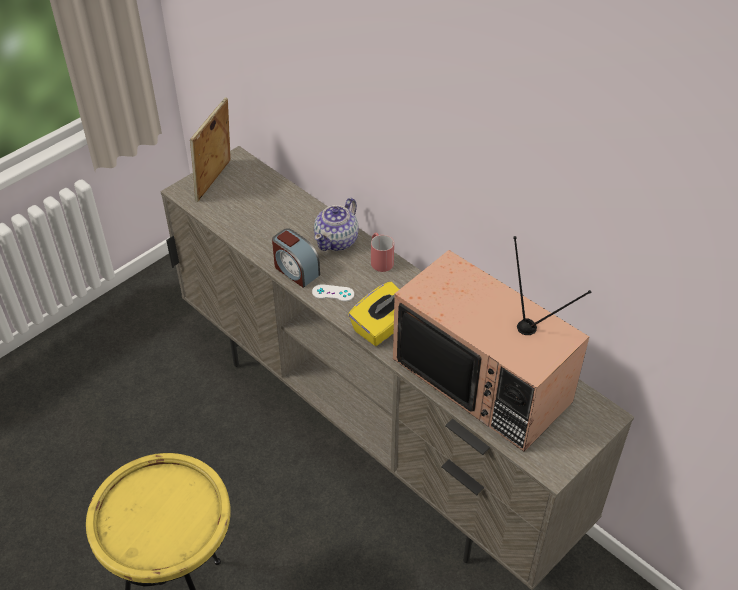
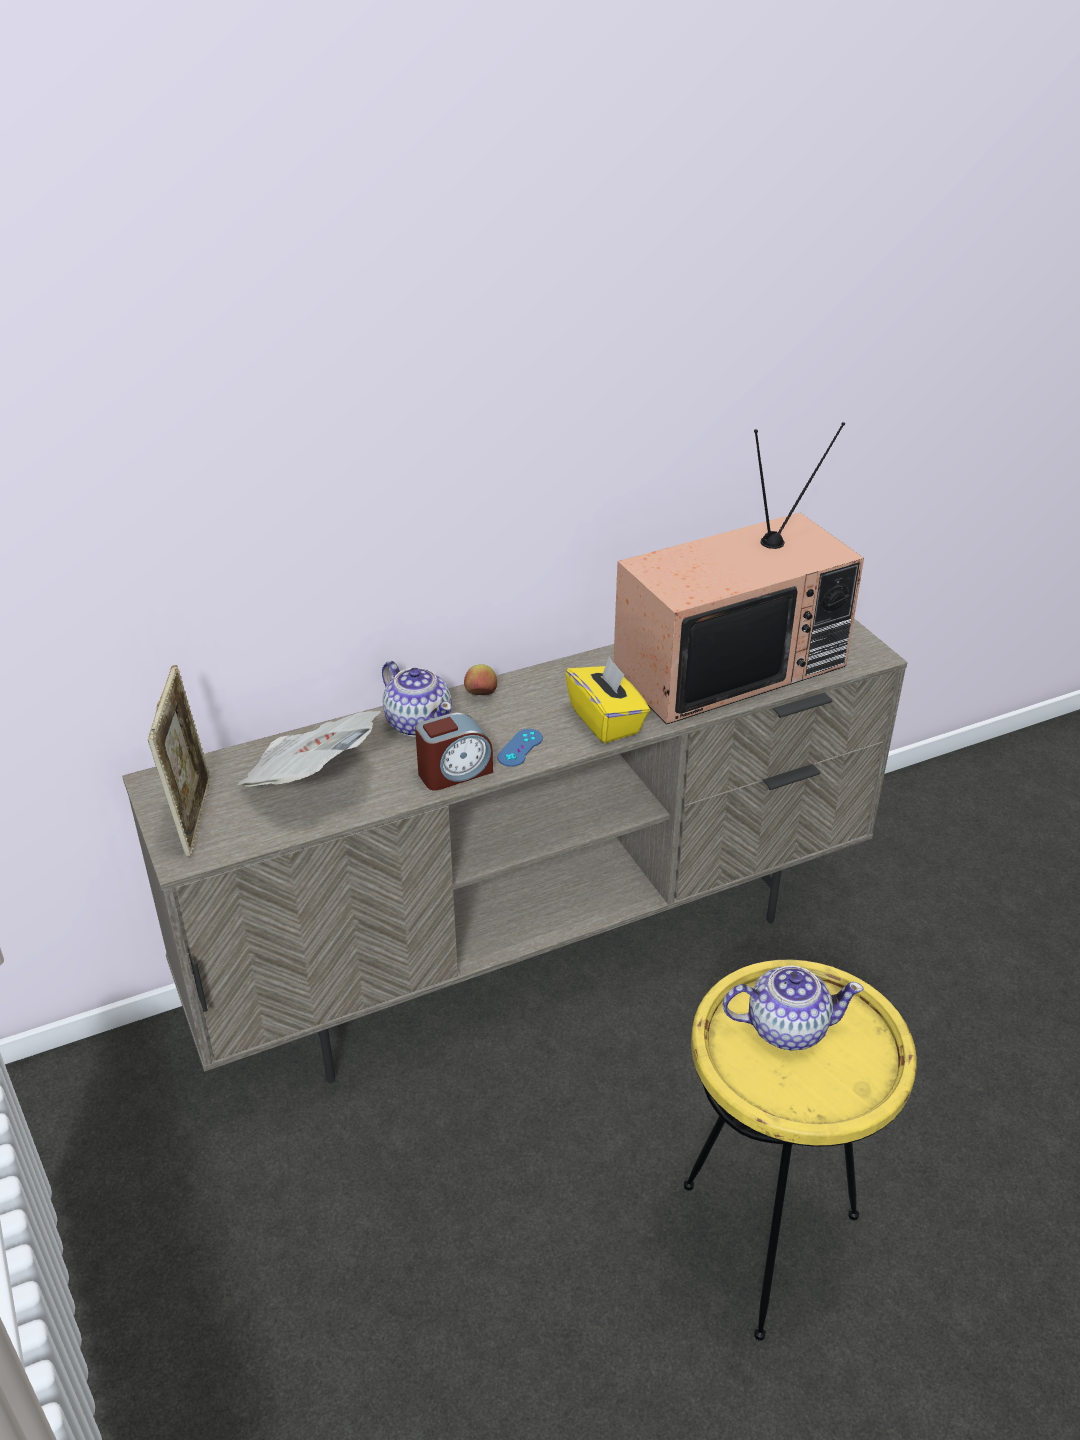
camera: 70 degrees left, 10 degrees down
(171, 503) = (786, 1028): none -> teapot
(215, 182) = (193, 816): picture frame -> picture frame turned 135 degrees counterclockwise
(264, 214) = (312, 779): none -> newspaper
(333, 293) = (520, 748): white game controller -> blue game controller
(380, 259) = (481, 695): red mug -> apple

